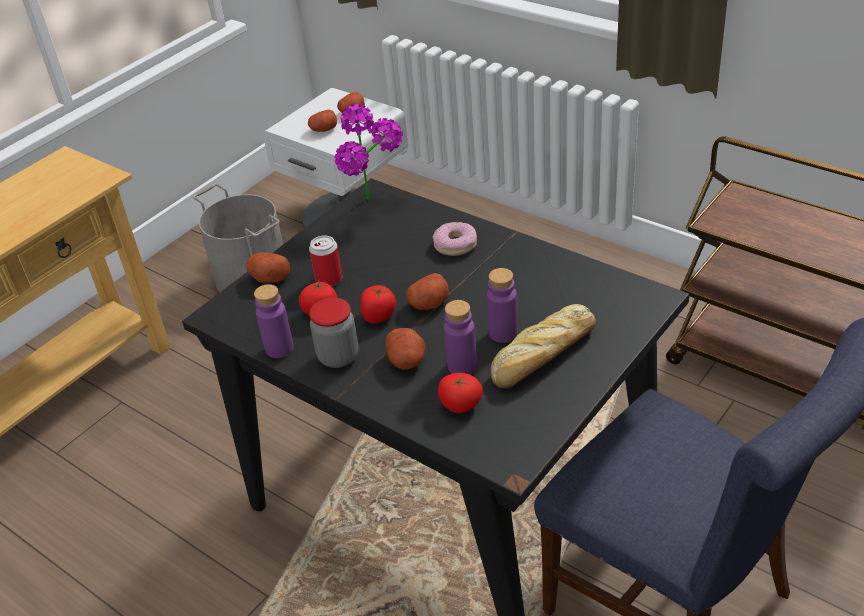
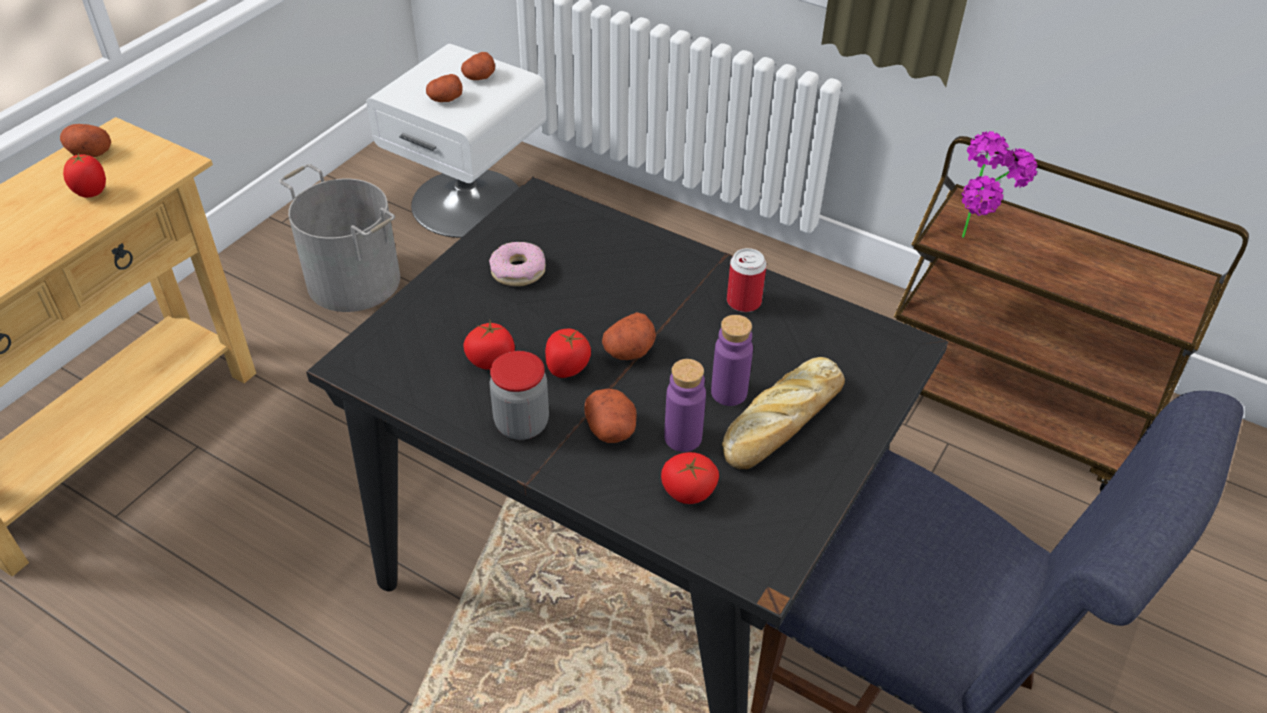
camera: 10 degrees left, 5 degrees up
(42, 200) = (92, 193): none -> tomato
(269, 277) = (416, 312): potato -> potato (88, 152)
(279, 348) = (442, 412): purple bottle -> none
(329, 279) = (495, 314): can -> can (744, 302)
(376, 204) = (544, 213): potted plant -> potted plant (976, 244)
(455, 245) = (652, 270): donut -> donut (518, 271)

